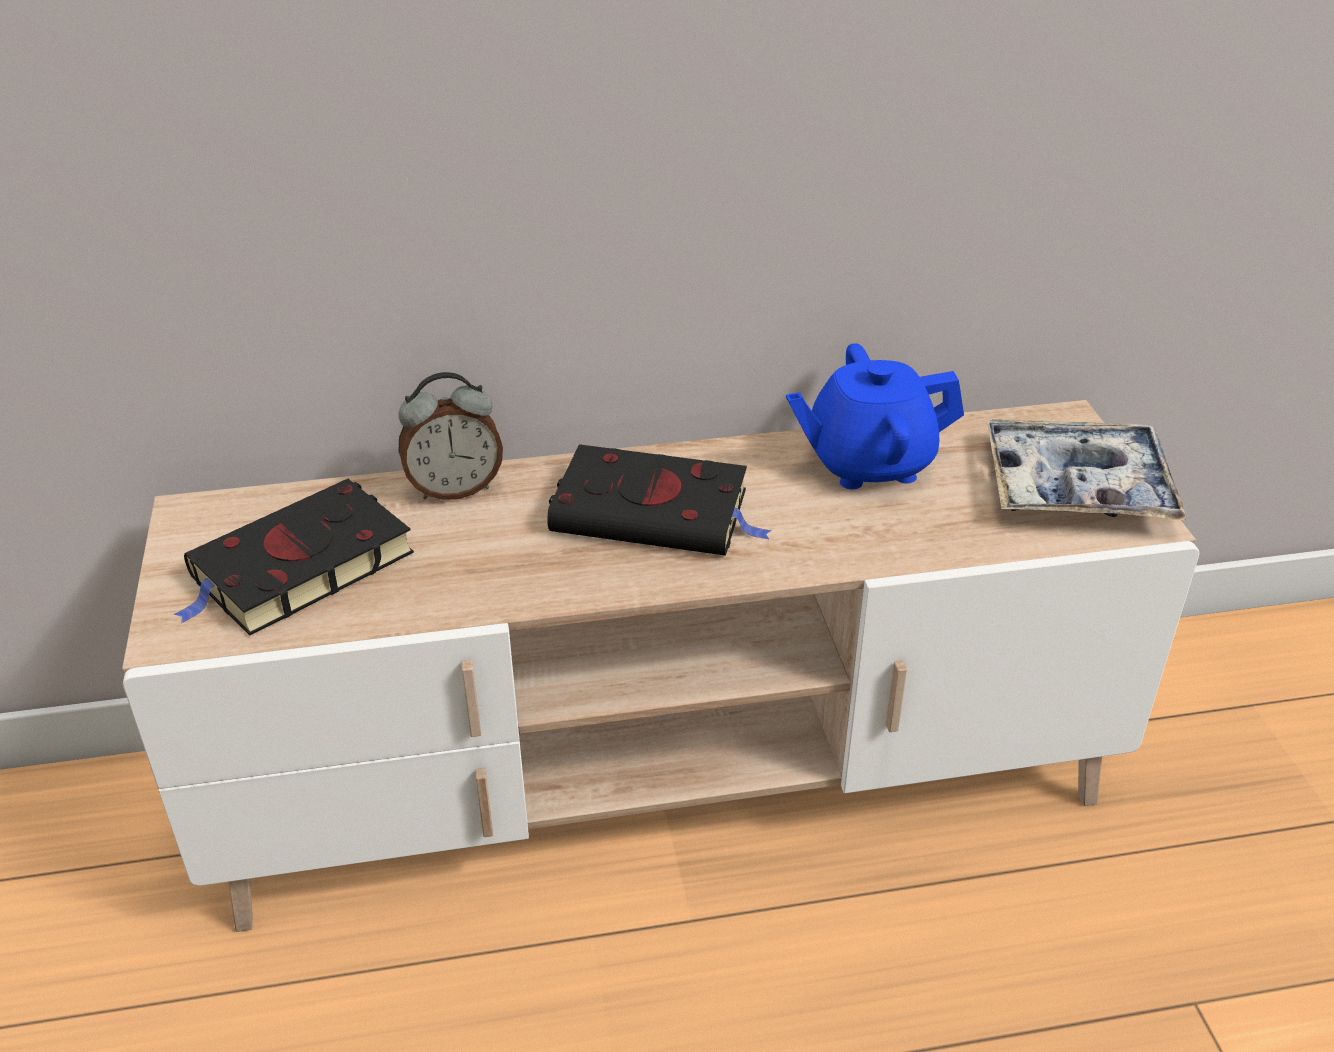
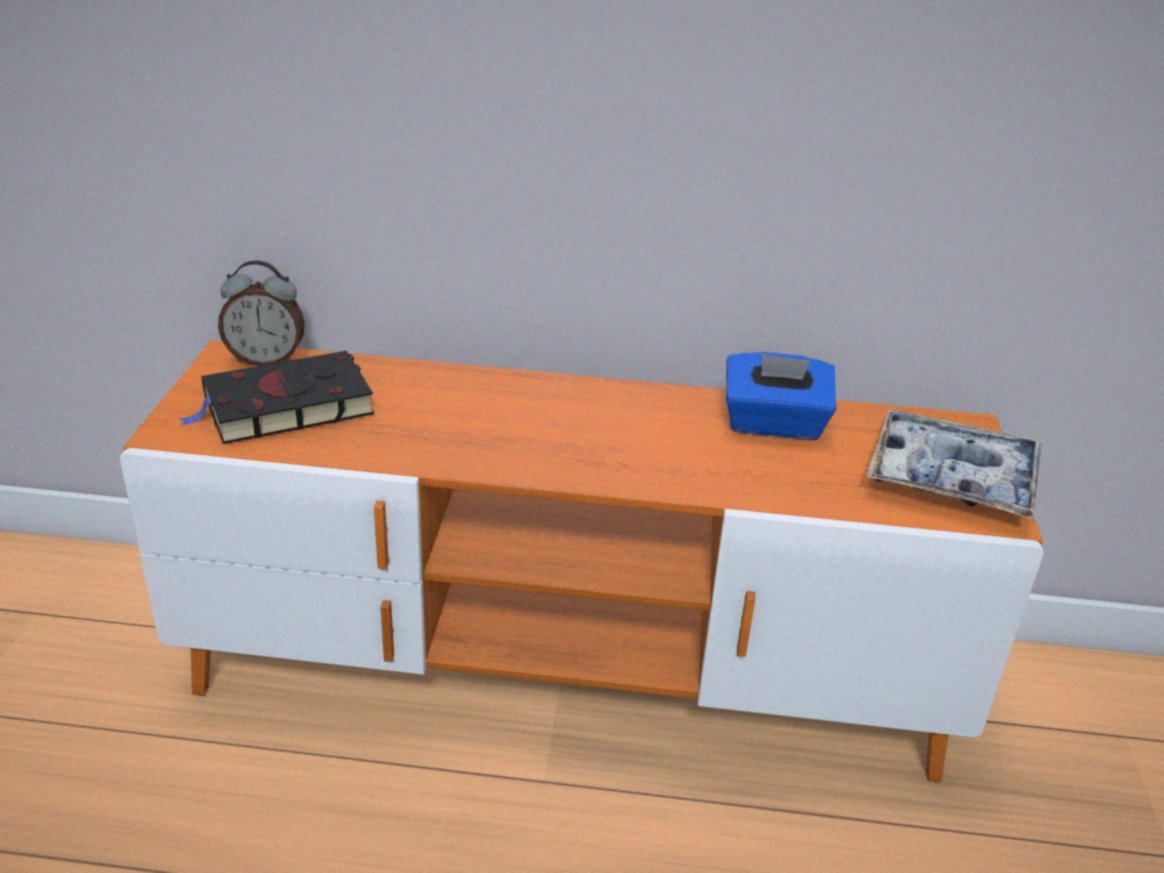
camera: 15 degrees right, 5 degrees down
(455, 489) = (430, 377): alarm clock -> alarm clock (266, 360)
(656, 512) = (577, 425): black book -> none
(666, 783) = (569, 671): beige tv stand -> orange tv stand
(868, 463) = (774, 424): blue teapot -> blue tissue box

